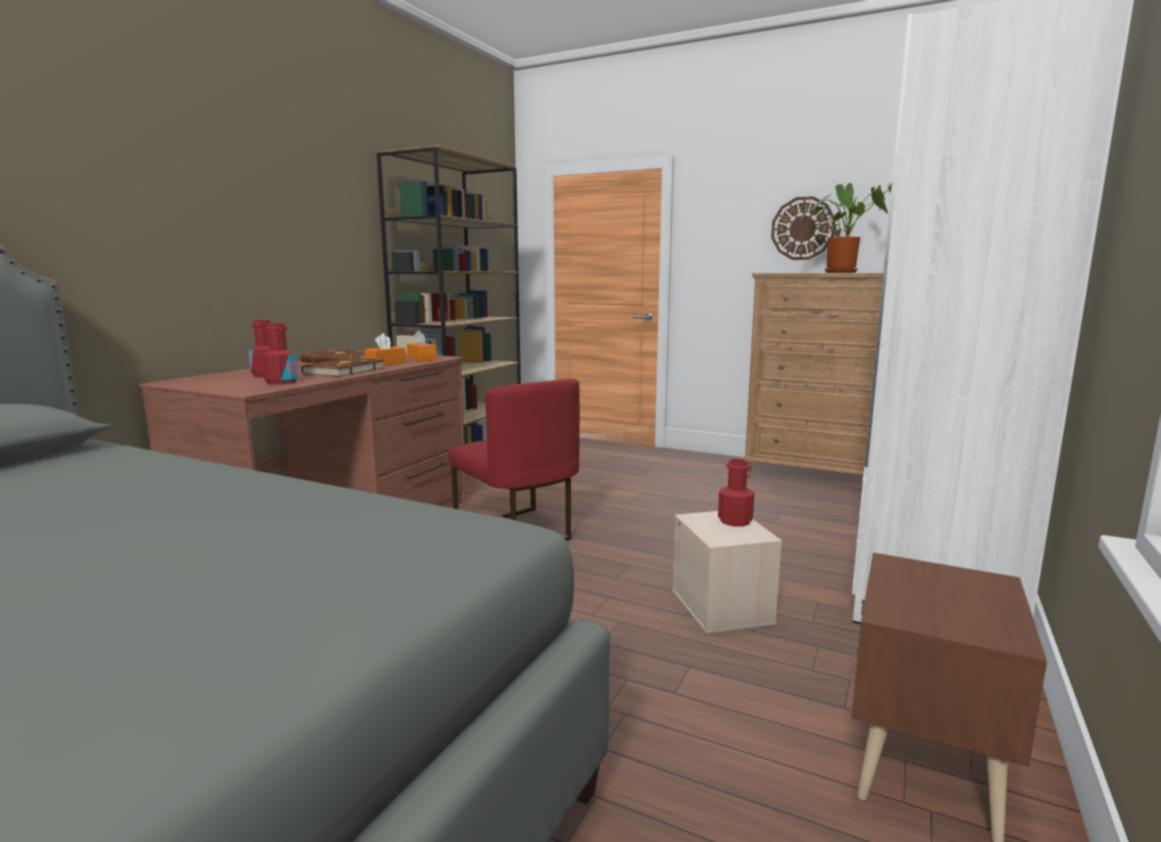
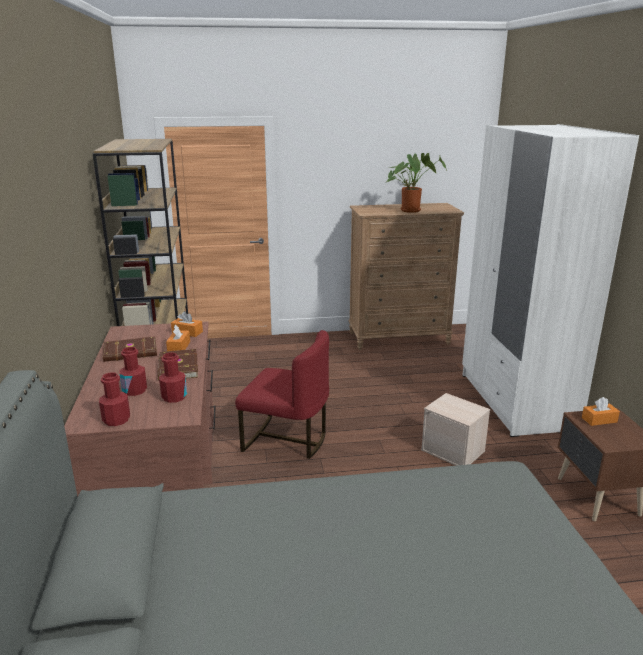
camera: 35 degrees left, 10 degrees up
(735, 521) = (456, 402): red bottle -> red bottle (116, 420)
(802, 228) = (370, 173): wall clock -> none
(936, 579) = (599, 420): none -> orange tissue box

